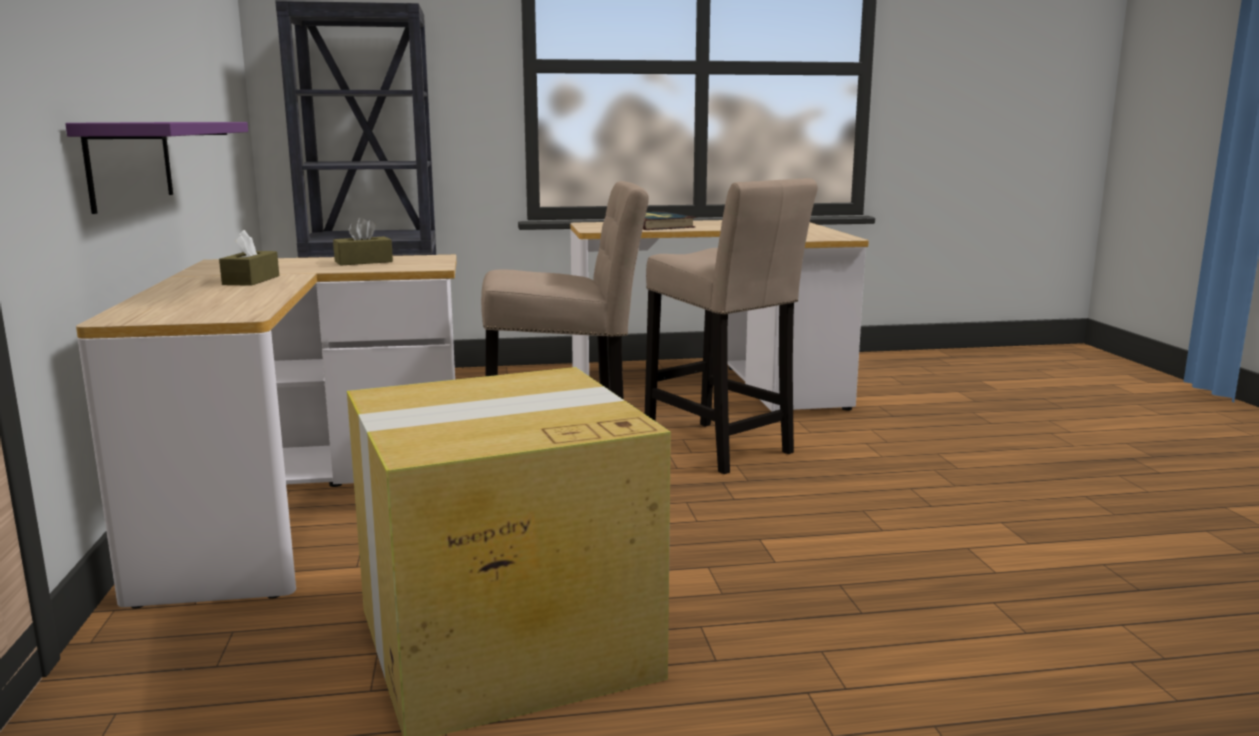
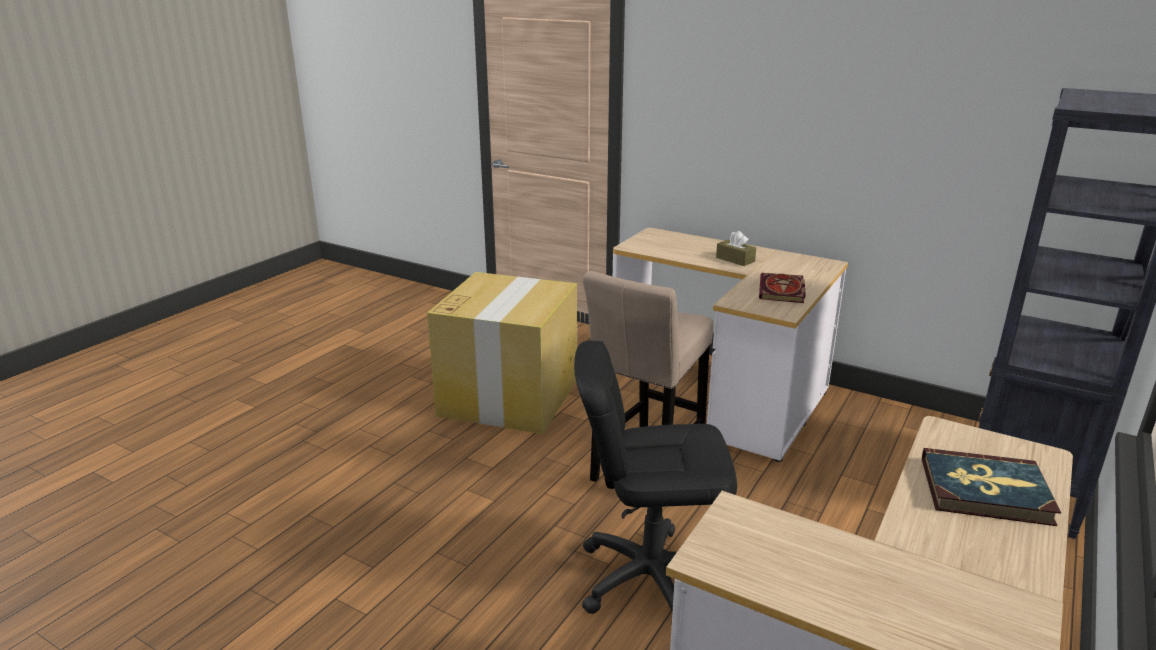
camera: 130 degrees right, 10 degrees up
(130, 163) = (772, 181): purple shelf -> none
(363, 262) = (782, 291): brown tissue box -> book
(721, 449) = (650, 578): beige stool -> black office chair

